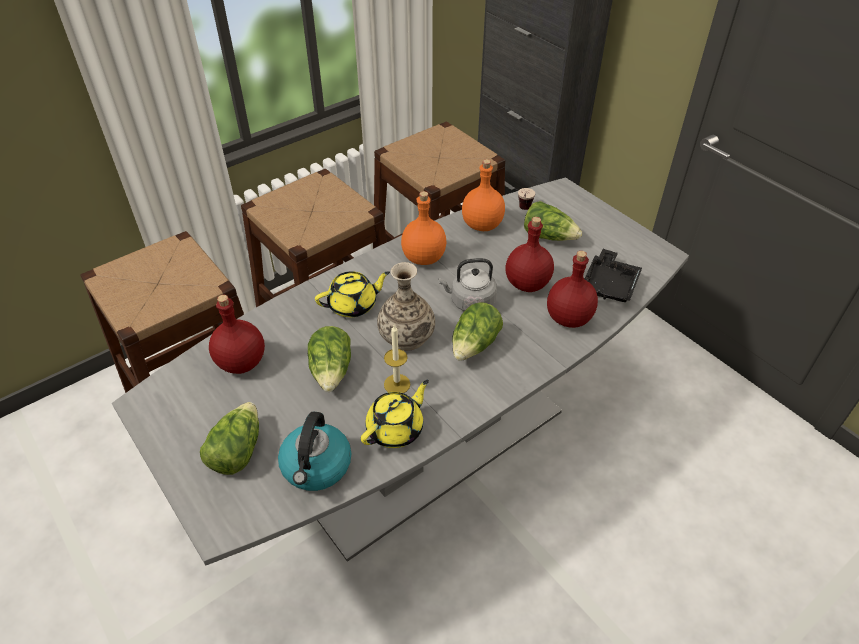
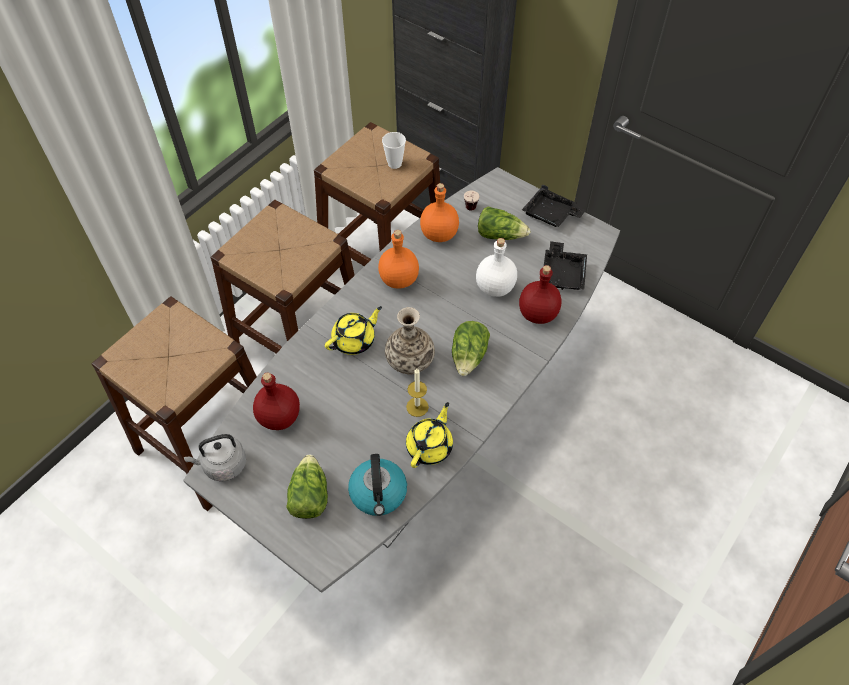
camera: 15 degrees left, 10 degrees up
(332, 371) = (359, 407): lettuce -> none
(457, 158) = (394, 164): none -> cup
(470, 302) = (453, 316): grey kettle -> grey kettle (222, 465)
(527, 284) = (495, 288): red bottle -> white bottle
(612, 227) = (551, 214): none -> black tray

